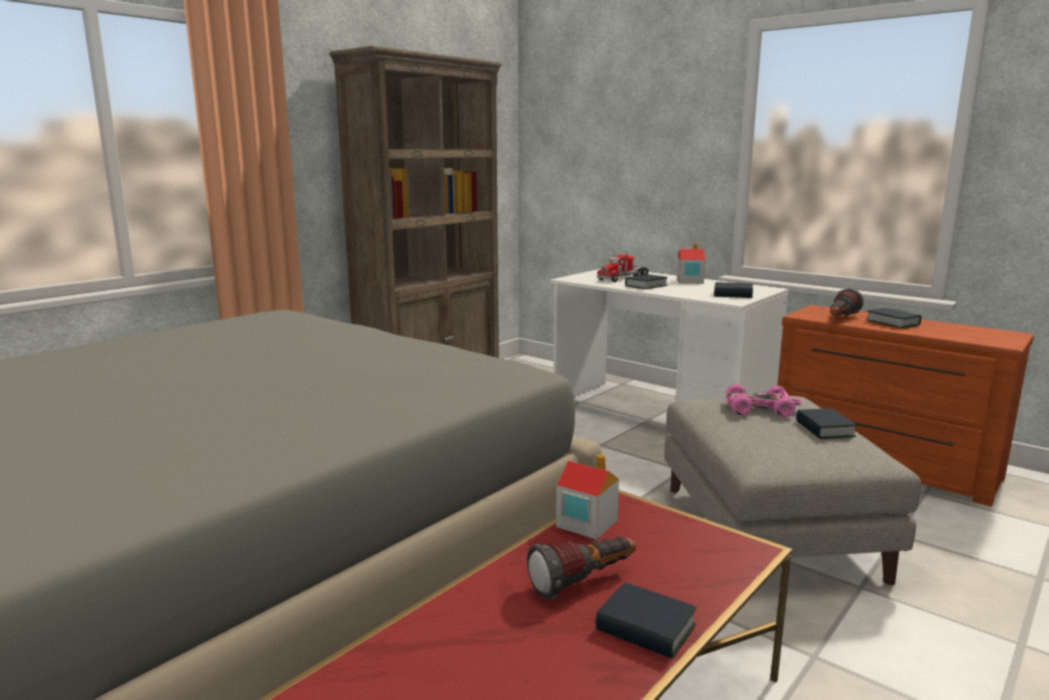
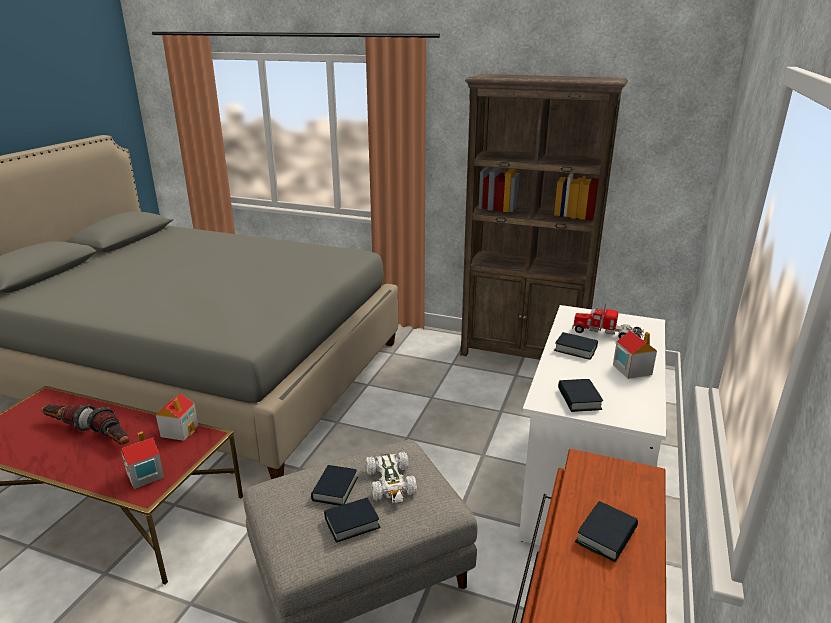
camera: 70 degrees right, 10 degrees up
(645, 628) = (69, 464): book -> book (335, 489)
(701, 551) = (144, 475): none -> toy house
(760, 409) = (391, 483): pink toy car -> white toy car
(840, 319) = (588, 490): flashlight -> flashlight (69, 424)

